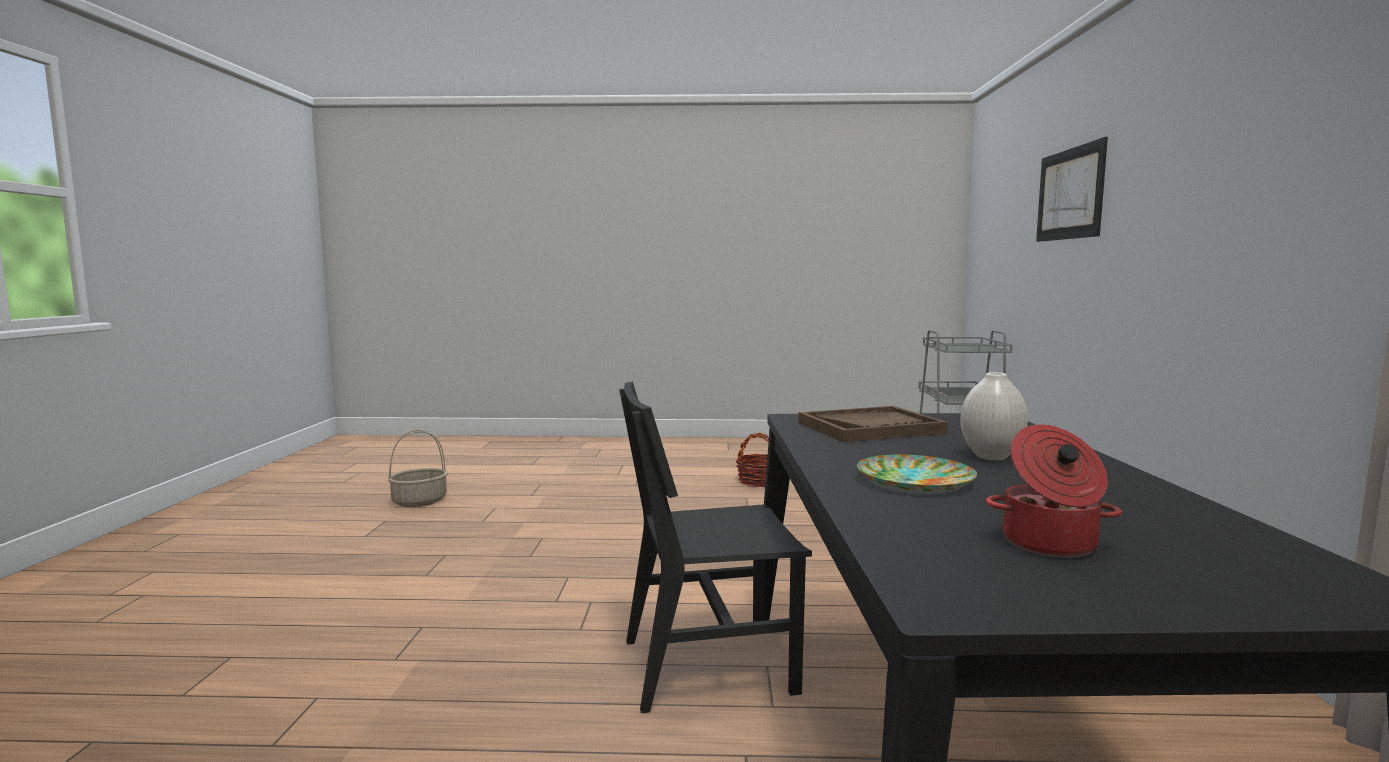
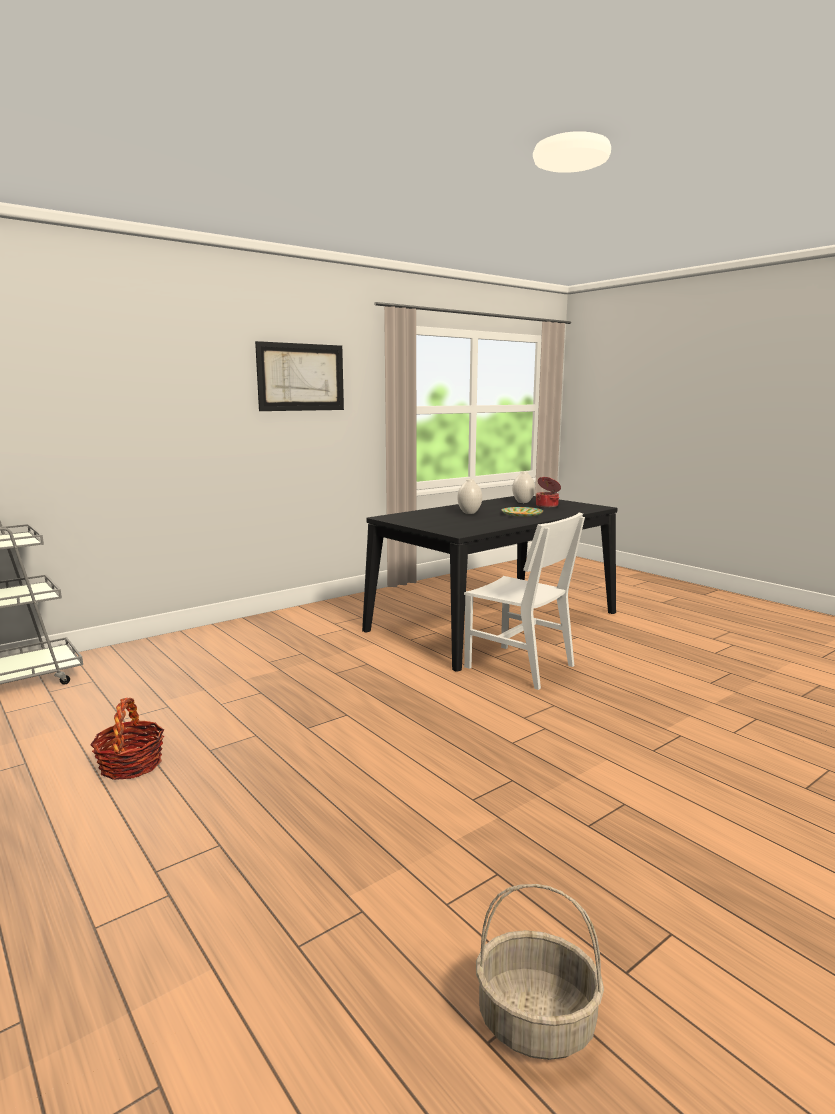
camera: 130 degrees left, 5 degrees up
(707, 665) = (519, 666): black chair -> white chair
(870, 428) = (453, 524): brown tray -> none
(1069, 194) = (91, 374): picture -> picture (301, 377)
(1166, 542) = (523, 502): none -> white vase

